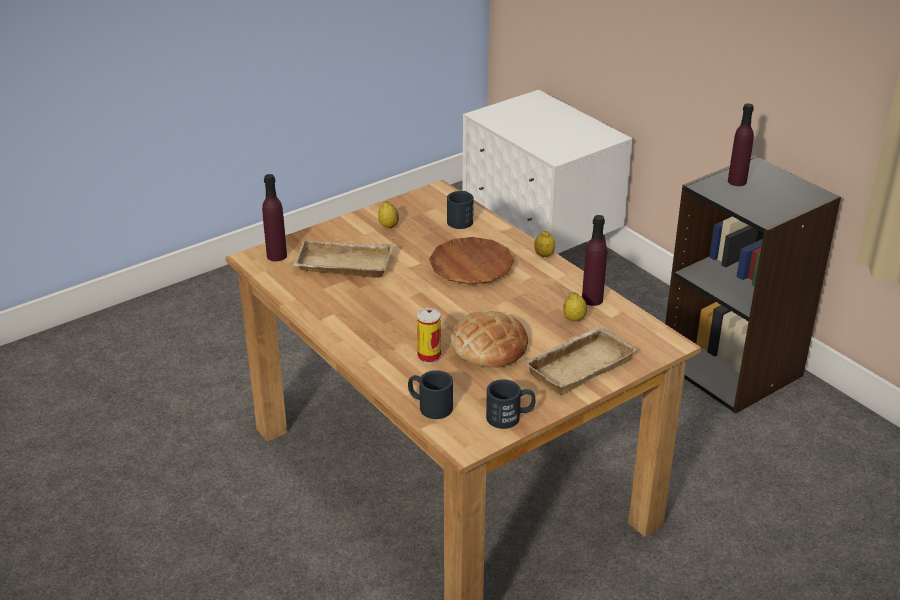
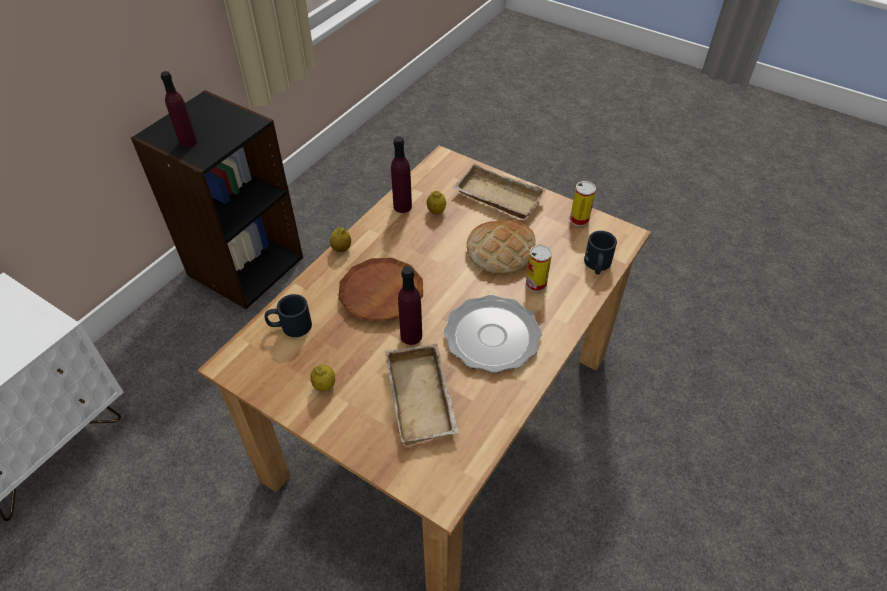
camera: 110 degrees left, 15 degrees up
(277, 256) = (427, 473): purple bottle -> purple bottle (411, 336)
(381, 314) = (492, 336): none -> plate
(510, 417) = (579, 219): black mug -> can

